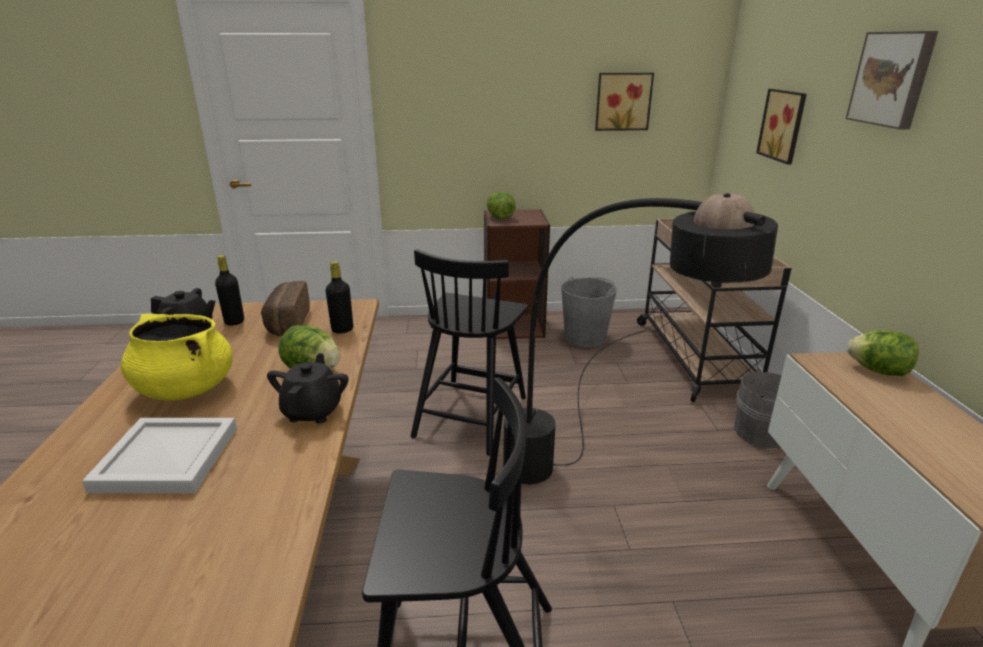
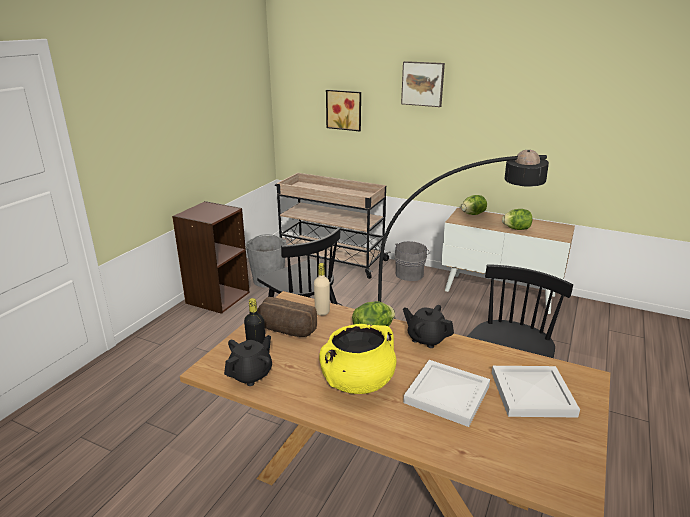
camera: 60 degrees left, 0 degrees up
(179, 546) = (533, 394): none -> white tray
(342, 329) = (322, 312): black bottle -> beige bottle
(500, 217) = (200, 216): lettuce -> lettuce (516, 229)
(622, 101) = (229, 108): picture -> none

